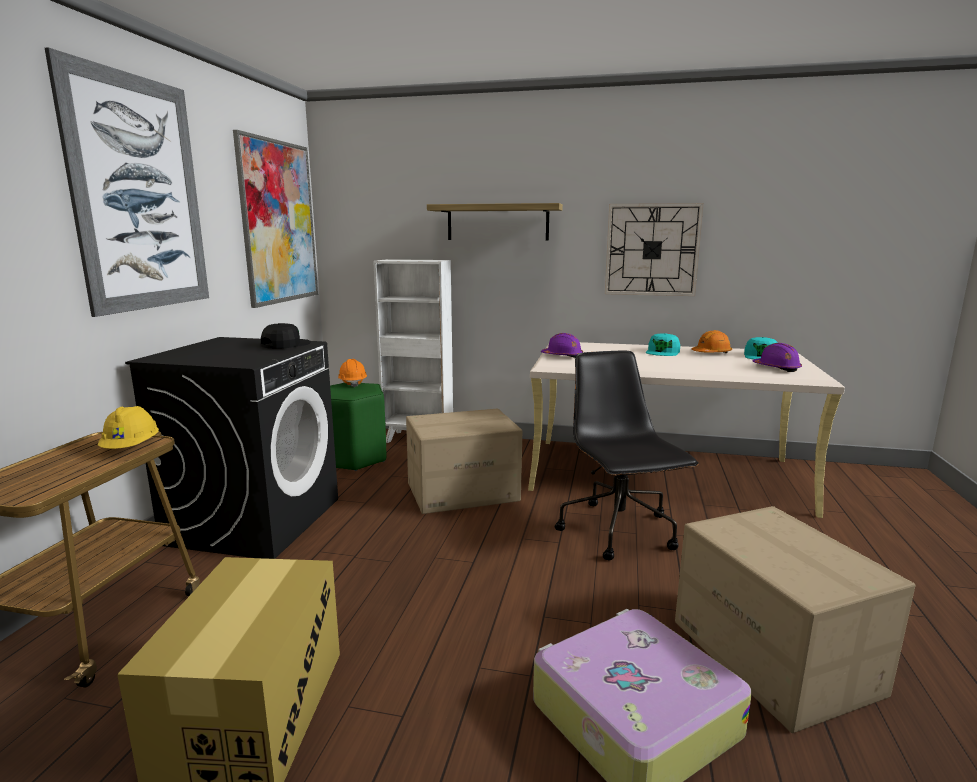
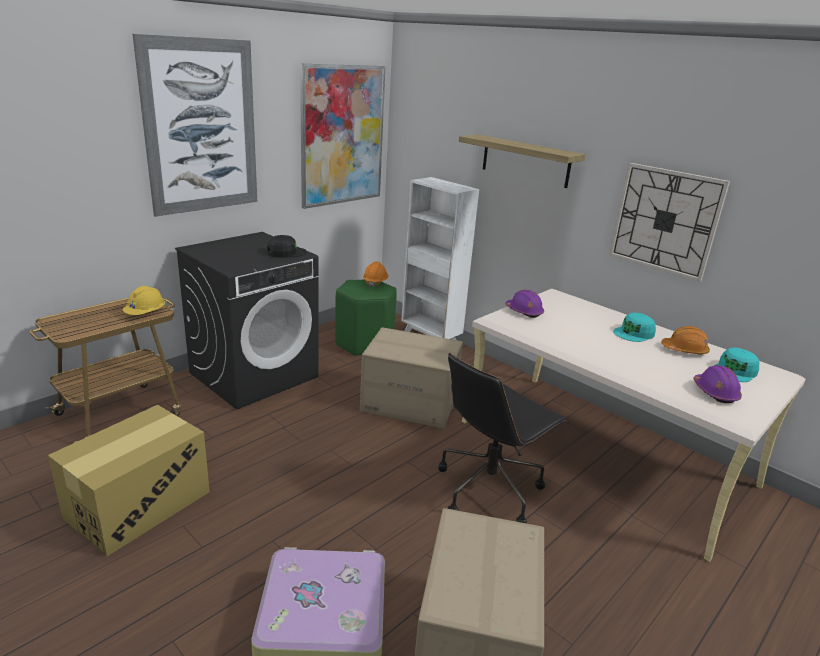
camera: 30 degrees right, 10 degrees up
(619, 532) = (489, 489): black office chair -> black office chair turned 150 degrees counterclockwise

